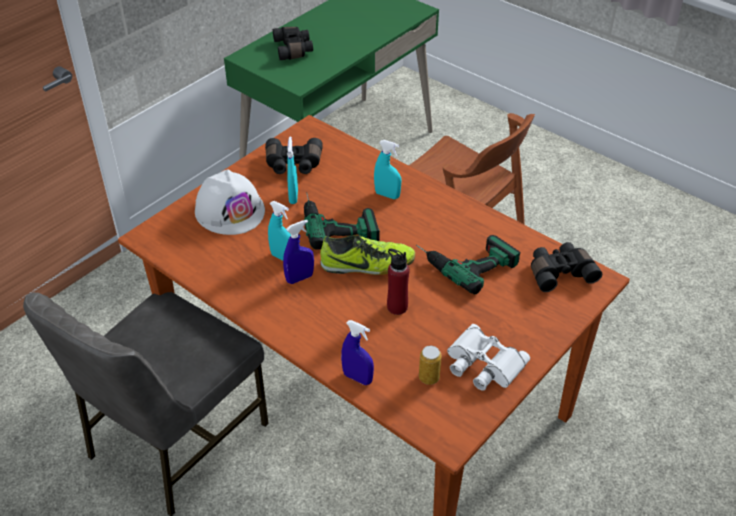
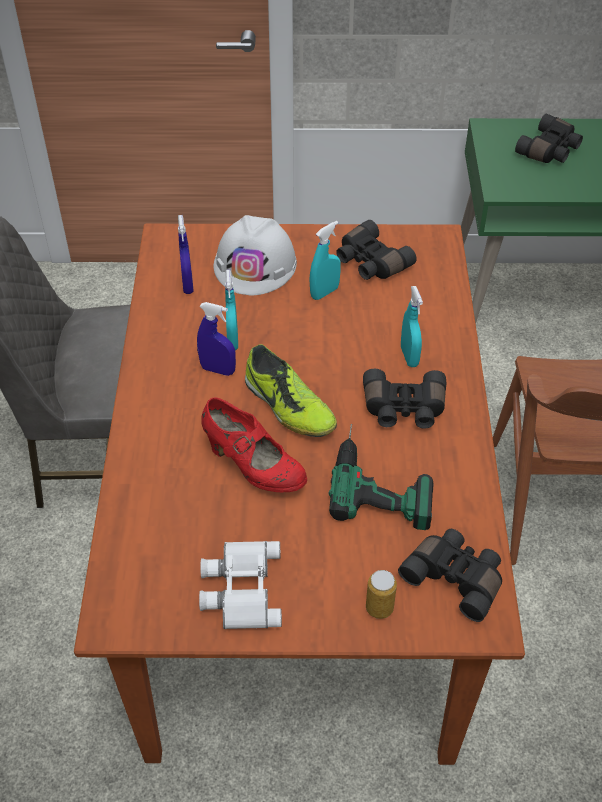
camera: 50 degrees right, 5 degrees up
(337, 221) = (327, 345): power drill -> none
(357, 378) = (128, 496): blue spray bottle -> blue spray bottle (187, 285)
(397, 307) = (253, 467): red bottle -> red shoe
(423, 221) = (403, 409): none -> black binoculars
(429, 378) = (179, 553): can -> can (379, 608)

